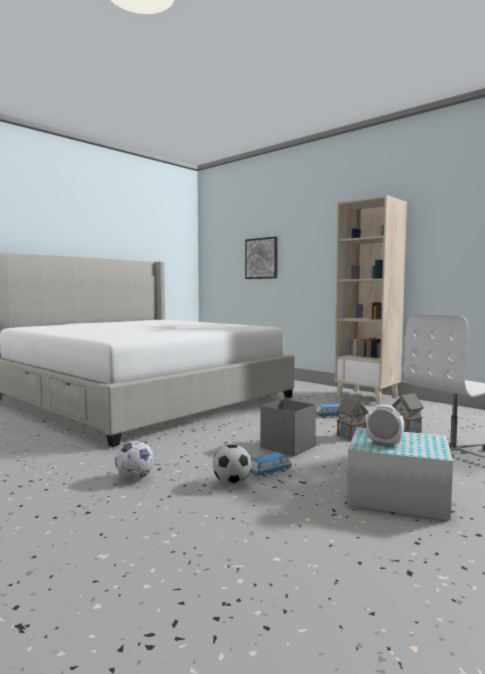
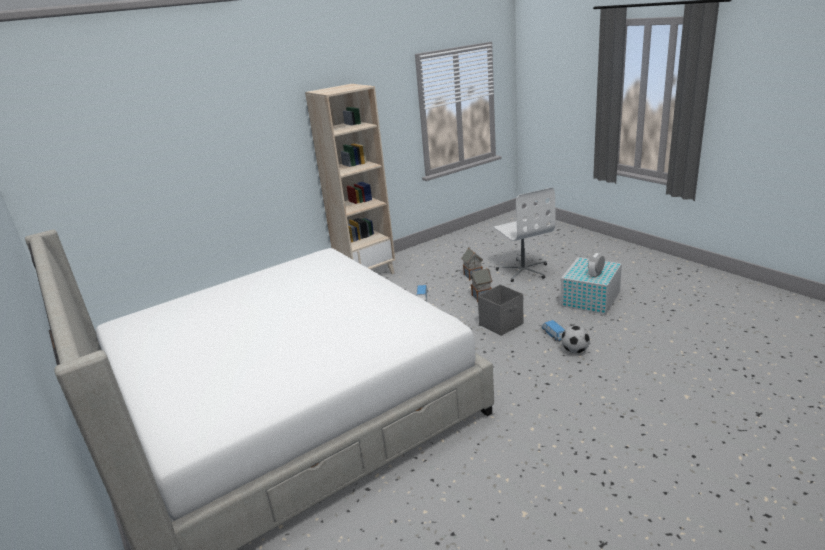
camera: 75 degrees left, 20 degrees up
(135, 478) = (568, 394): football -> none
(261, 258) = (168, 171): picture -> none

